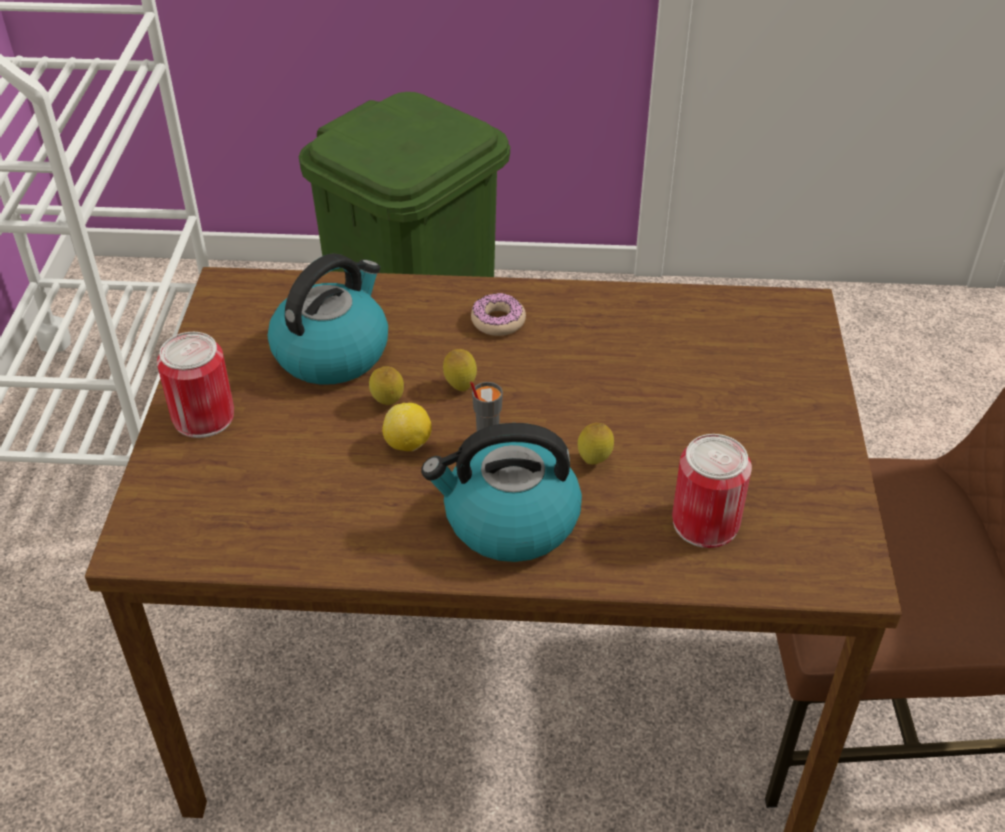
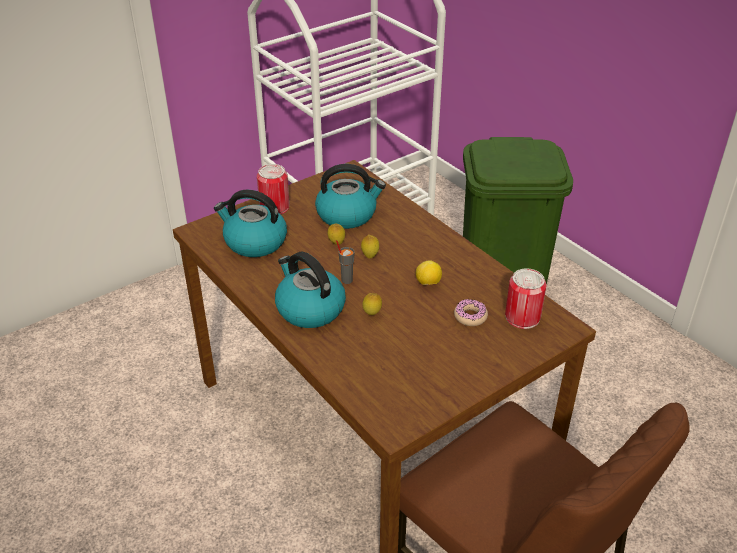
camera: 50 degrees right, 5 degrees down
(265, 491) = (254, 242): none -> kettle
(408, 444) = (320, 261): lemon -> lemon (428, 283)
(498, 321) = (423, 244): donut -> donut (470, 316)
(705, 523) = (374, 364): can -> can (522, 317)

